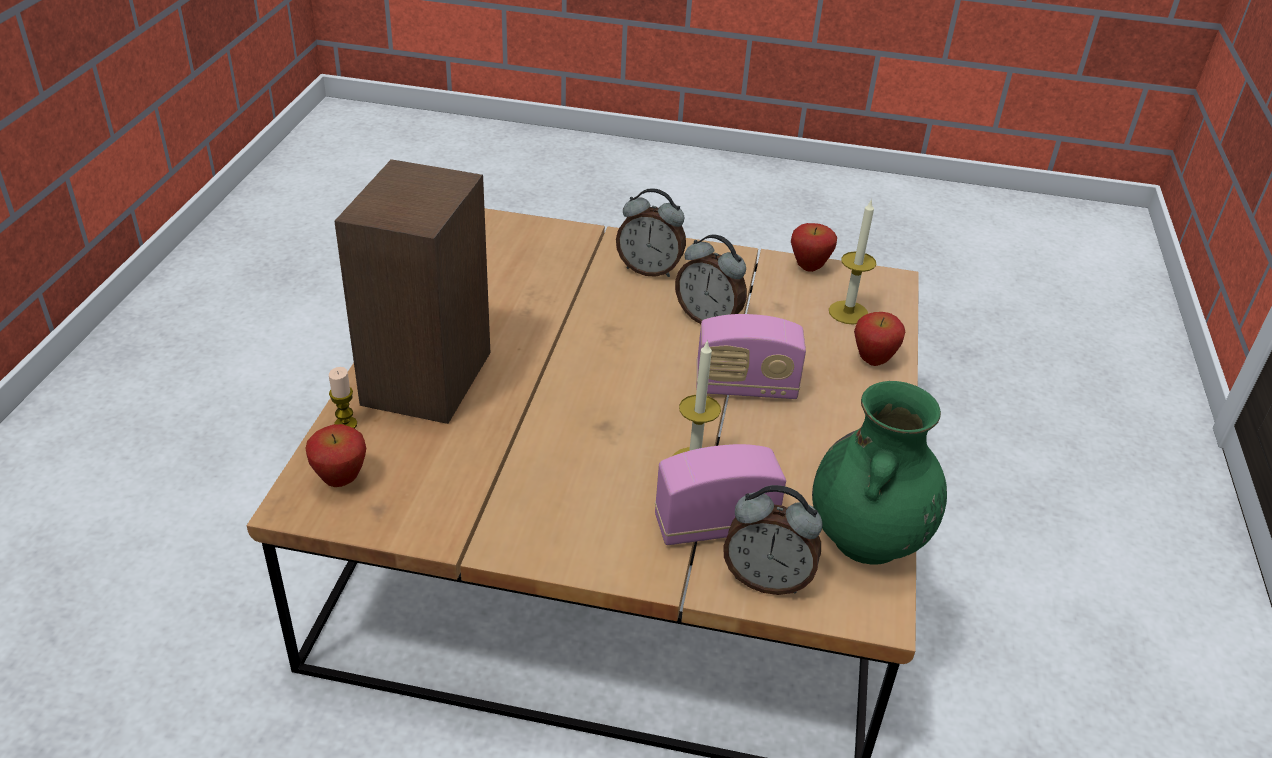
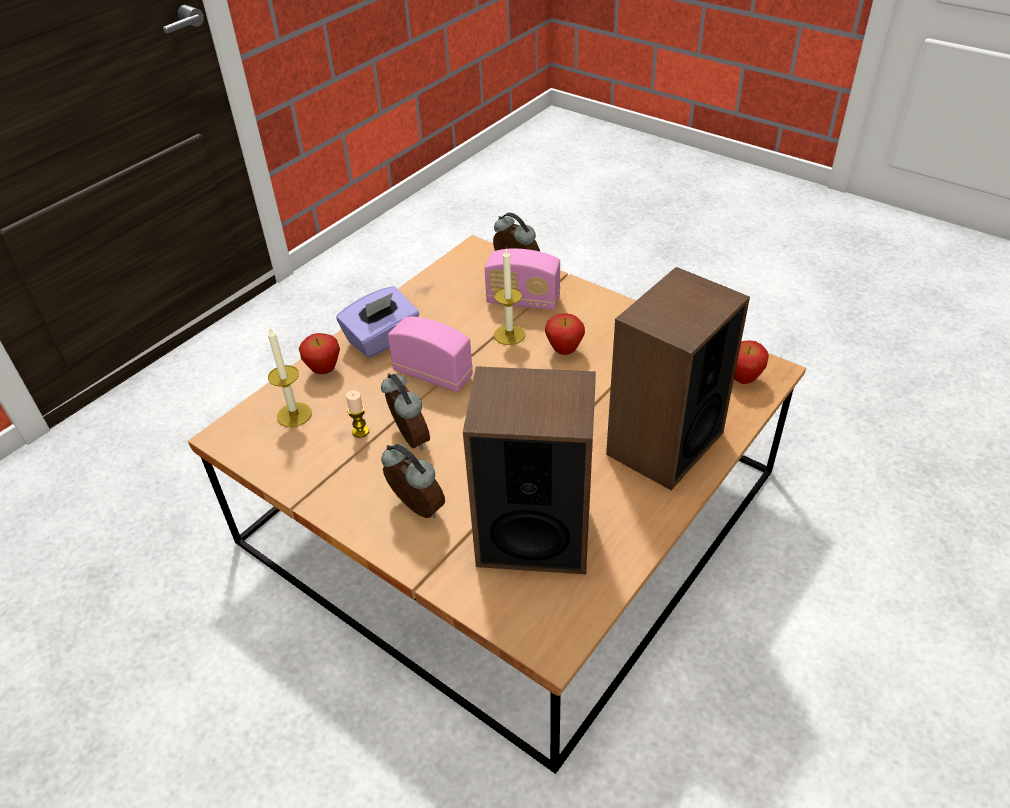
camera: 150 degrees left, 5 degrees up
(345, 424) = (735, 419): candle -> candle (360, 431)
(528, 275) = (533, 535): none -> speaker
(809, 267) = (273, 470): apple -> apple (564, 351)
(850, 414) = (382, 339): none -> purple tissue box
(867, 541) = (448, 275): green vase -> none

